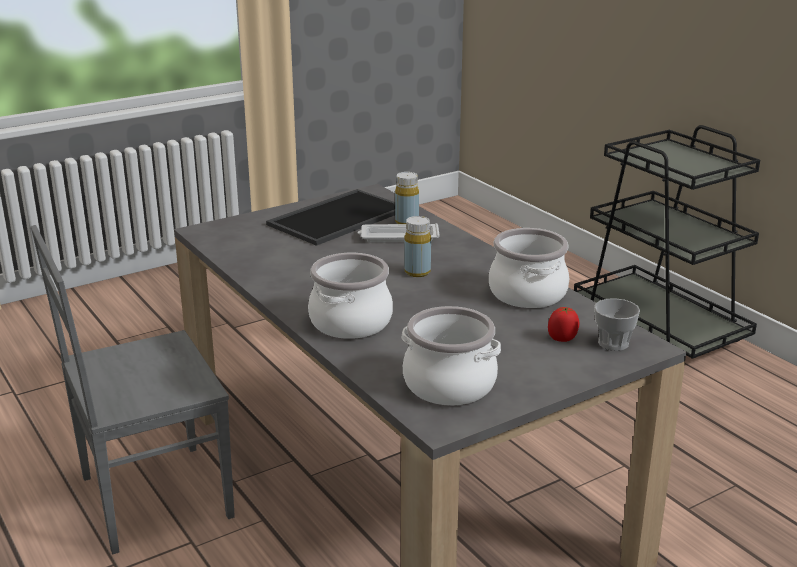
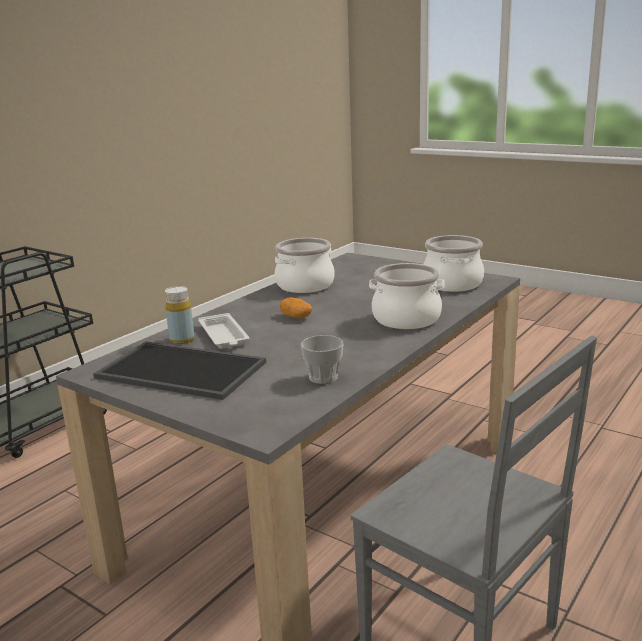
camera: 110 degrees left, 5 degrees down
(417, 272) = (296, 317): yellow bottle -> potato
(562, 339) = (362, 271): tomato -> none
(613, 343) = (355, 263): cup -> cup (323, 377)

